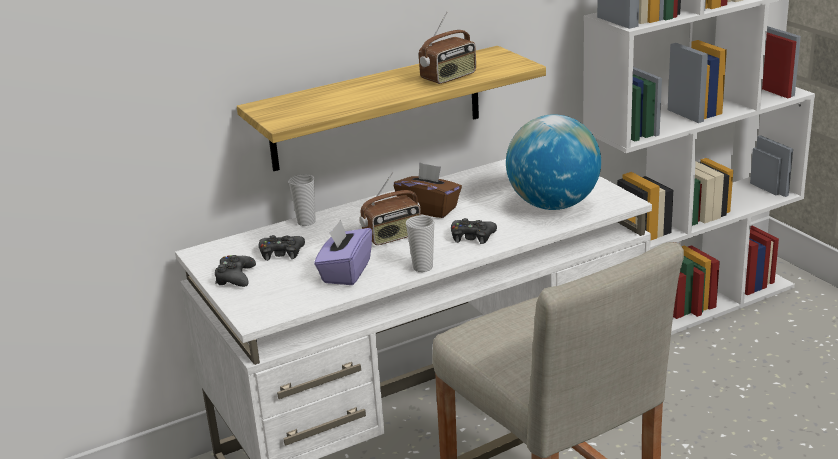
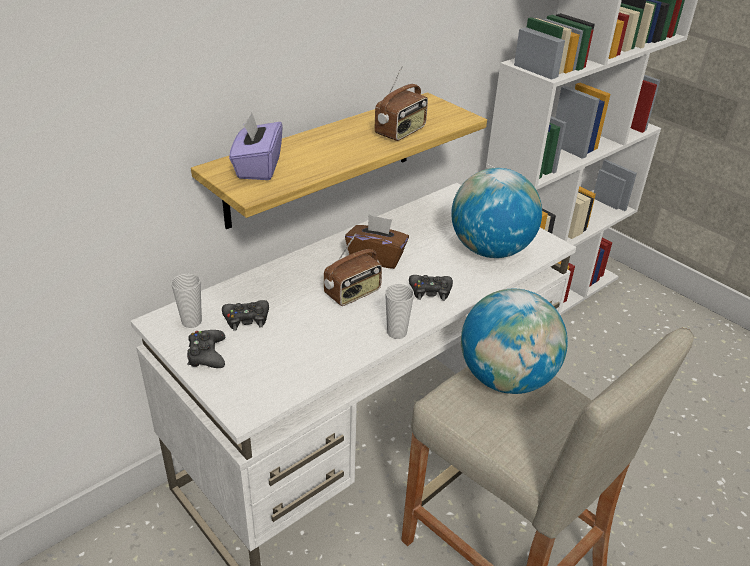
camera: 15 degrees left, 10 degrees up
(306, 222) = (260, 277): cup -> cup (191, 322)
(345, 272) = (321, 342): purple tissue box -> purple tissue box (258, 167)
(533, 319) = (506, 379): none -> globe

